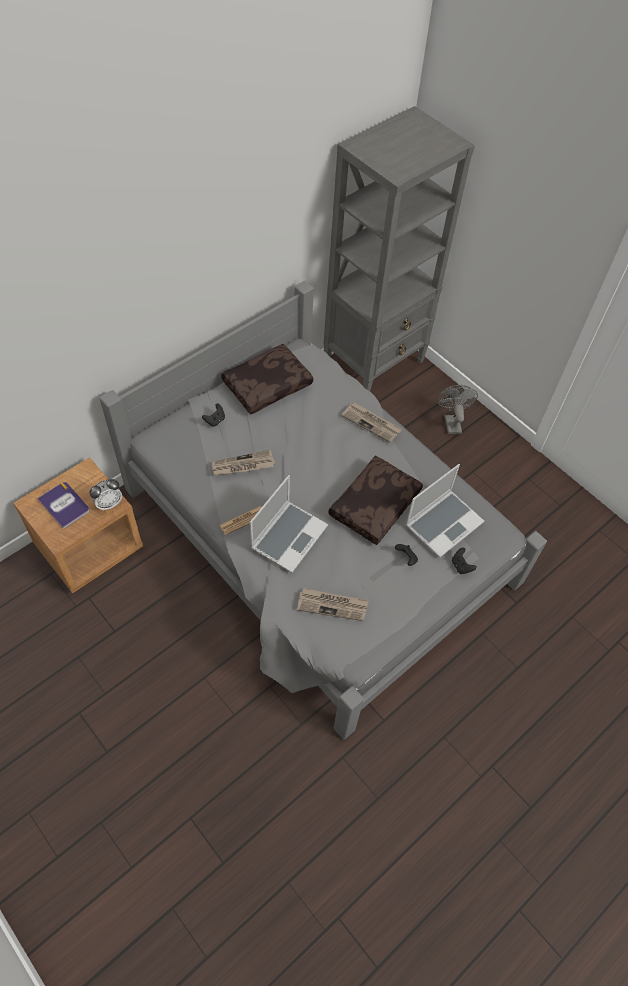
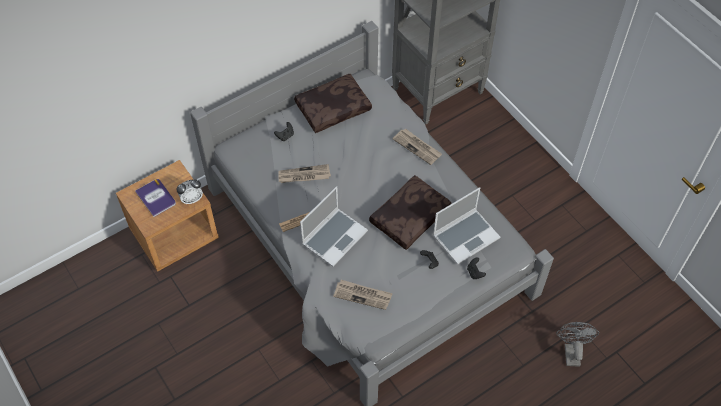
camera: 10 degrees right, 0 degrees up
(451, 421) = (500, 149): grey fan -> grey fan (571, 351)

